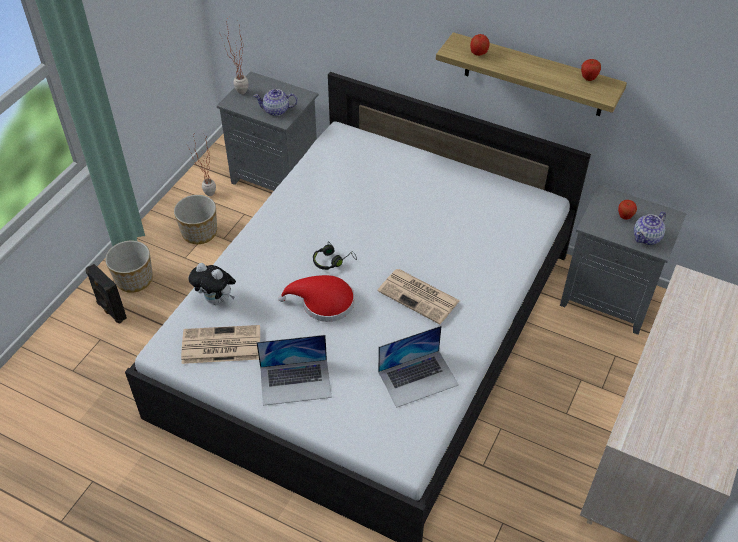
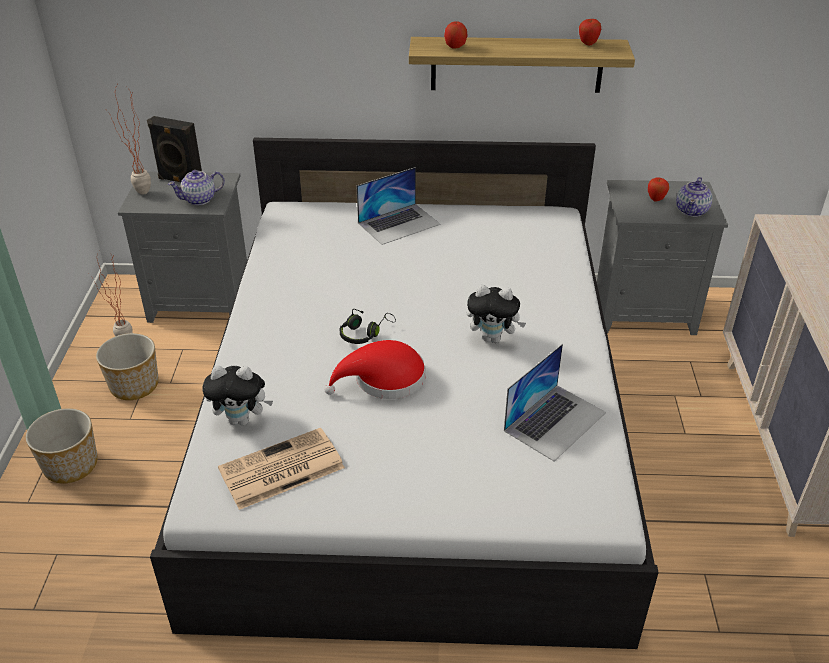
camera: 25 degrees left, 10 degrees down
(111, 311) = (55, 514): black speaker -> black speaker (180, 181)
(295, 382) = (409, 477): laptop -> laptop (399, 223)
(419, 296) = (493, 338): newspaper -> plush toy

